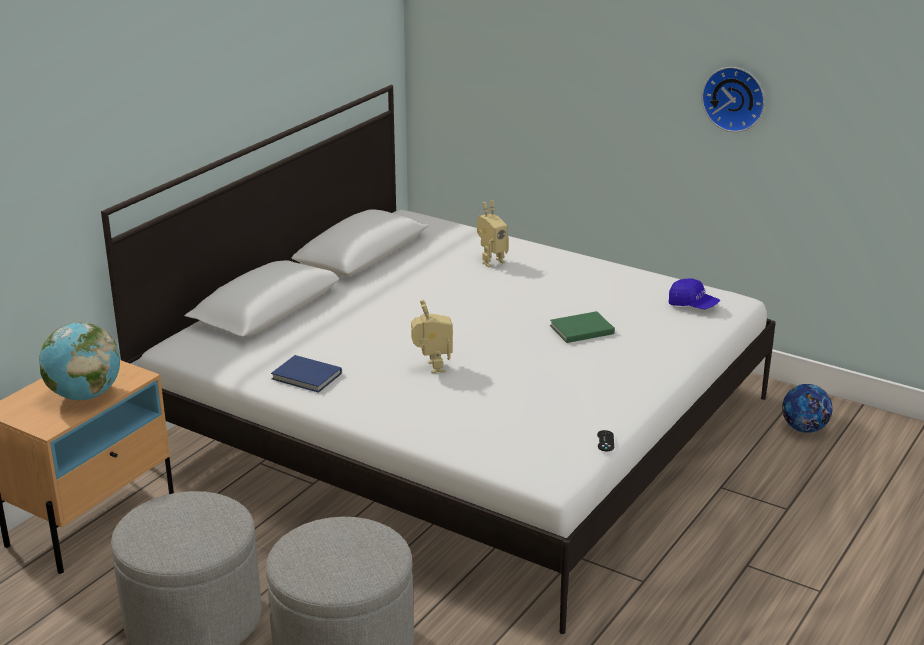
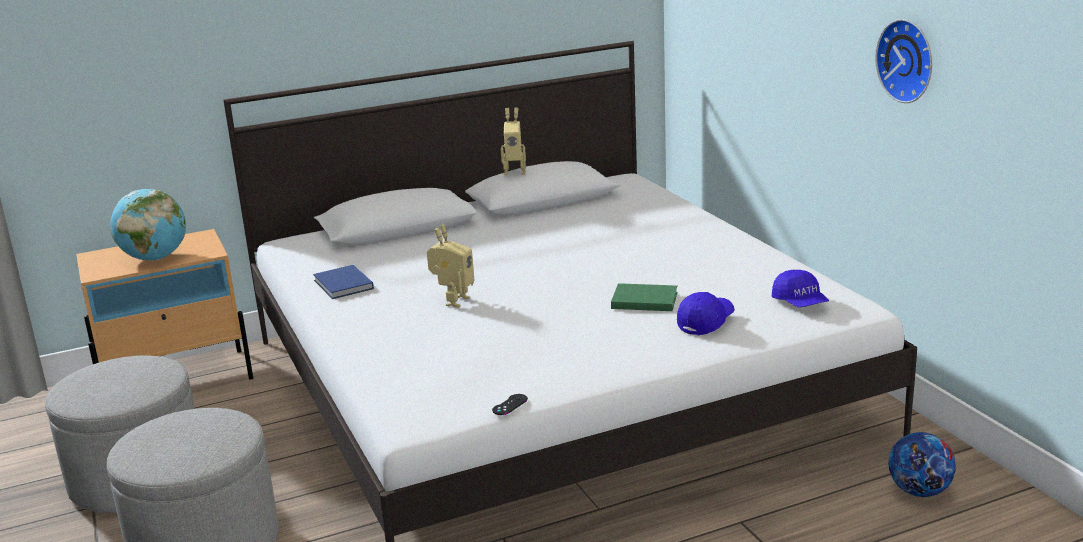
camera: 35 degrees right, 5 degrees down
(491, 261) = (647, 226): toy robot -> toy robot (515, 171)
(651, 337) = (705, 322): none -> blue cap

